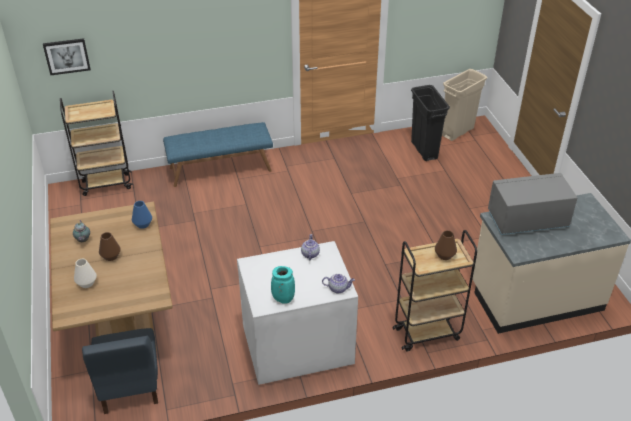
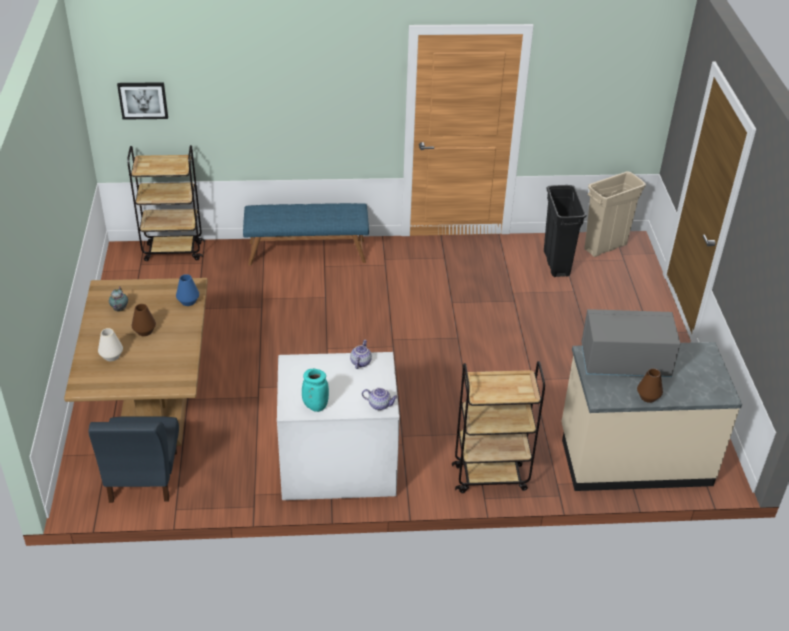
camera: 10 degrees right, 0 degrees up
(444, 255) = (510, 387): brown vase -> brown vase (648, 397)

